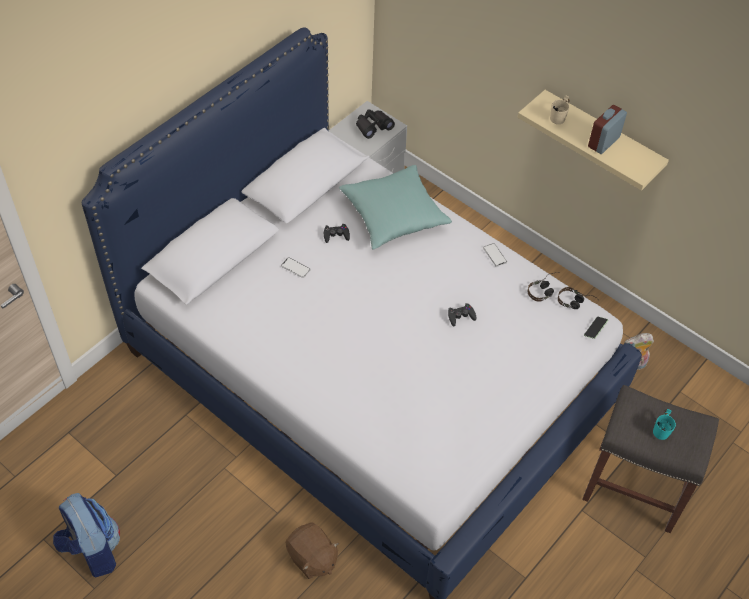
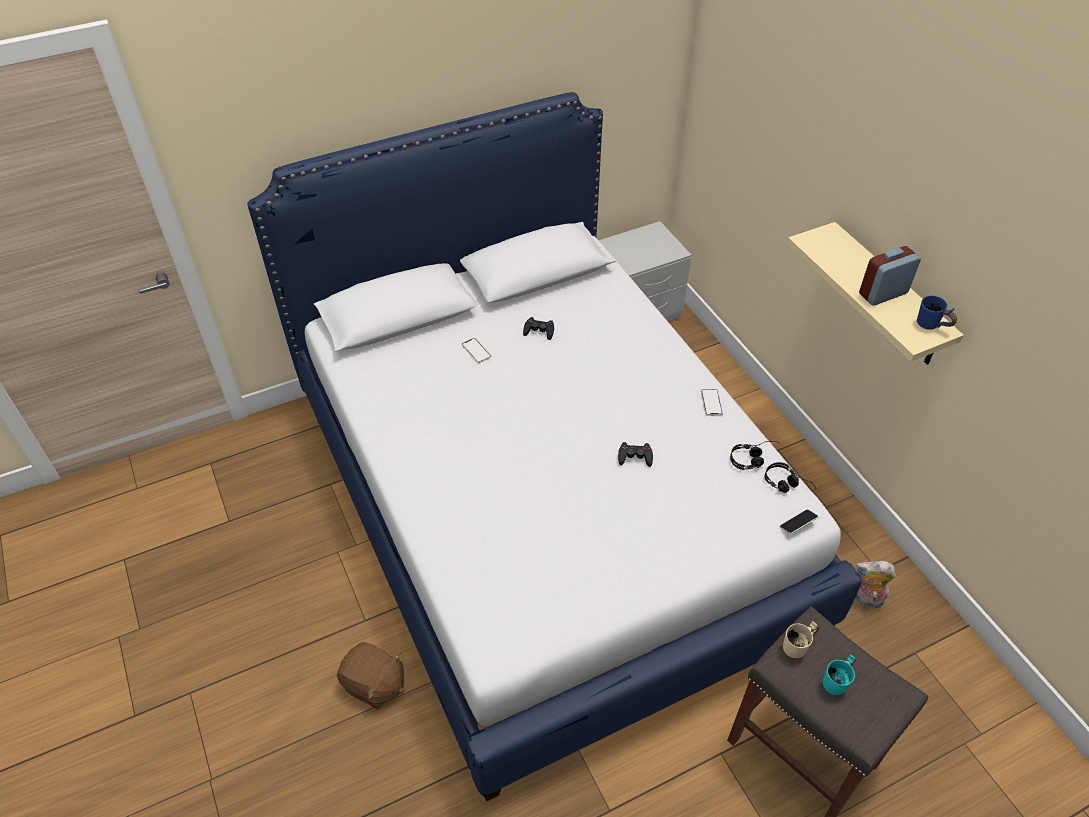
camera: 25 degrees right, 5 degrees down
(92, 550) = (161, 588): backpack -> none
(312, 558) = (374, 685): brown plush toy -> brown plush toy turned 45 degrees counterclockwise
(373, 126) = (653, 247): black binoculars -> none
(394, 215) = (614, 328): turquoise pillow -> none
(560, 118) = (839, 255): beige mug -> beige mug (799, 648)
(645, 160) = (930, 327): none -> blue mug

